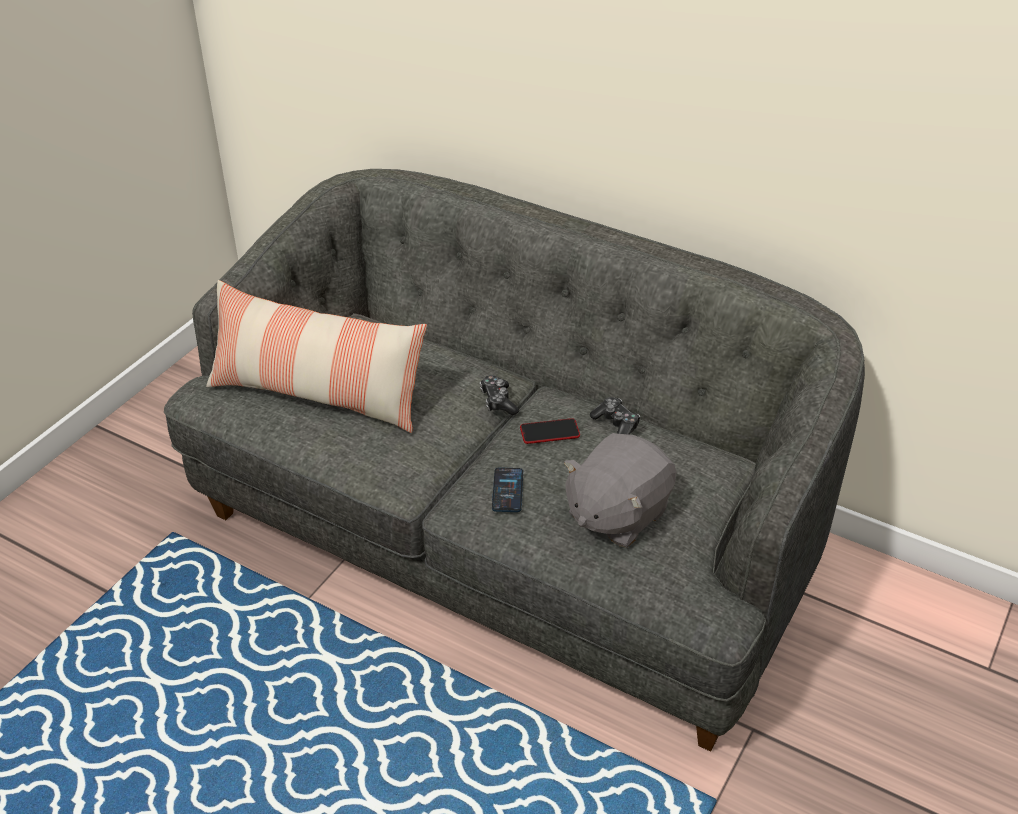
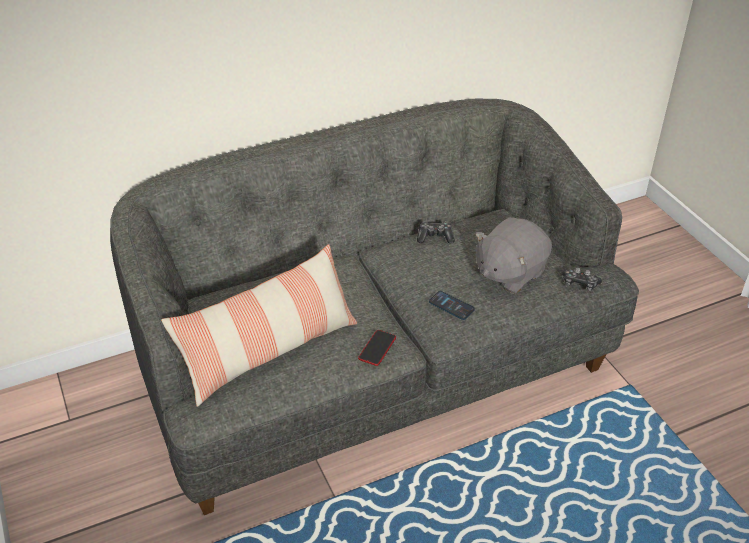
camera: 55 degrees left, 0 degrees up
(498, 401) = (361, 274): game controller -> game controller (579, 284)
(549, 432) = (416, 265): phone -> phone (377, 348)
(616, 514) = (509, 273): grey plush toy -> grey plush toy turned 60 degrees clockwise

